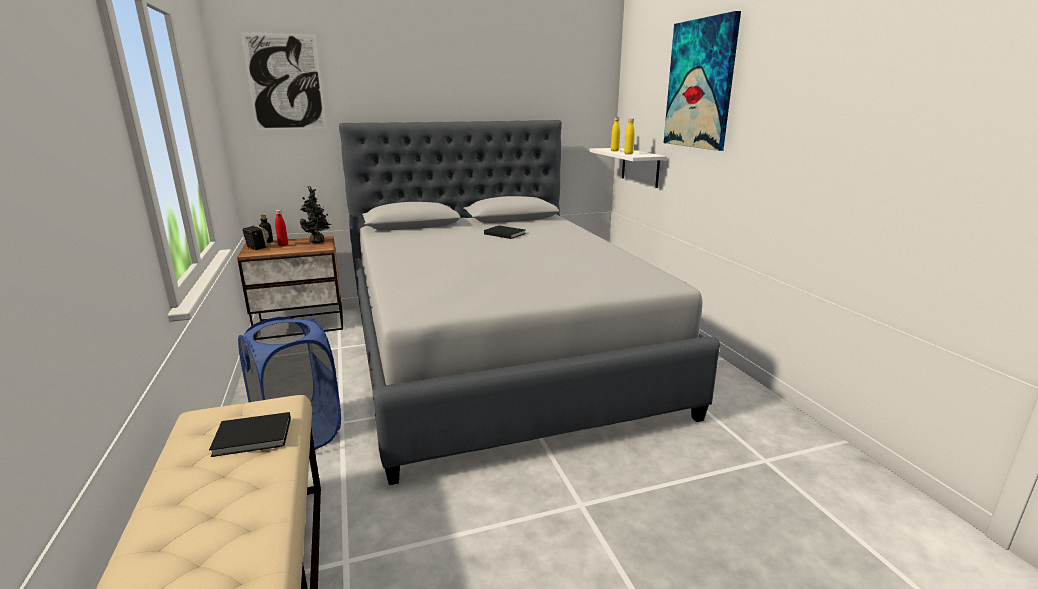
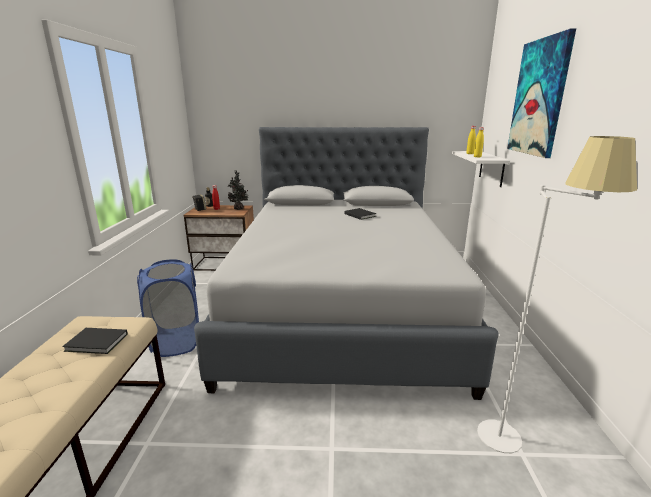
camera: 20 degrees right, 0 degrees up
(285, 82) = (227, 99): picture -> none
(754, 446) = (518, 436): none -> white floor lamp

